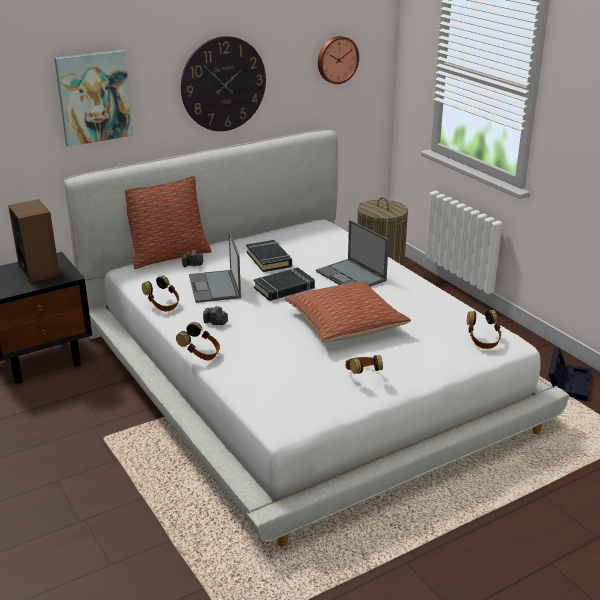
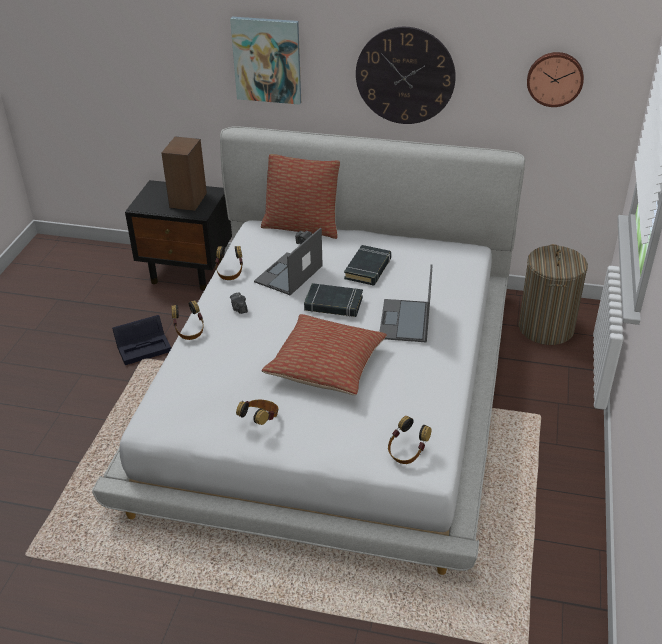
camera: 45 degrees right, 10 degrees up
(568, 382) = (554, 548): black storage box -> black storage box (144, 346)

